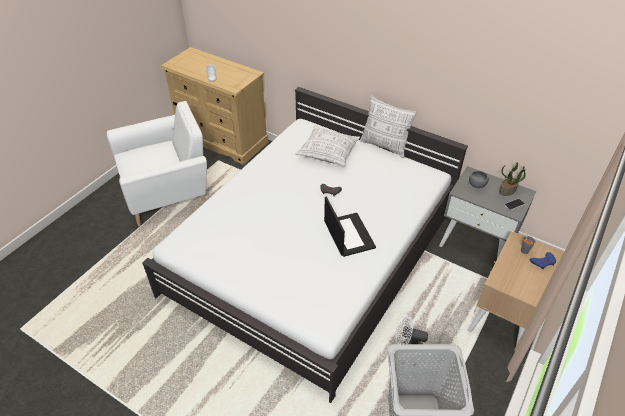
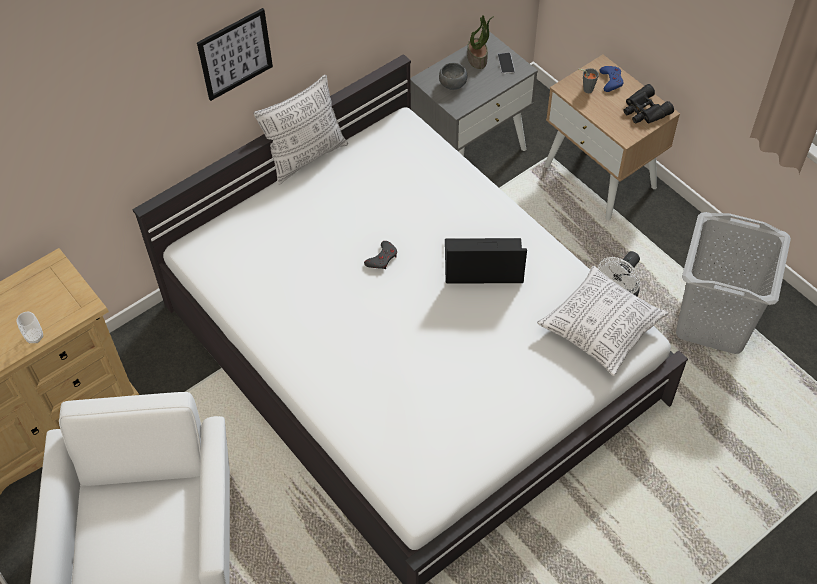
camera: 70 degrees left, 10 degrees up
(328, 152) = (287, 233): pillow -> pillow (601, 328)
(371, 51) = (235, 54): none -> picture
(528, 287) = (644, 111): none -> black binoculars

